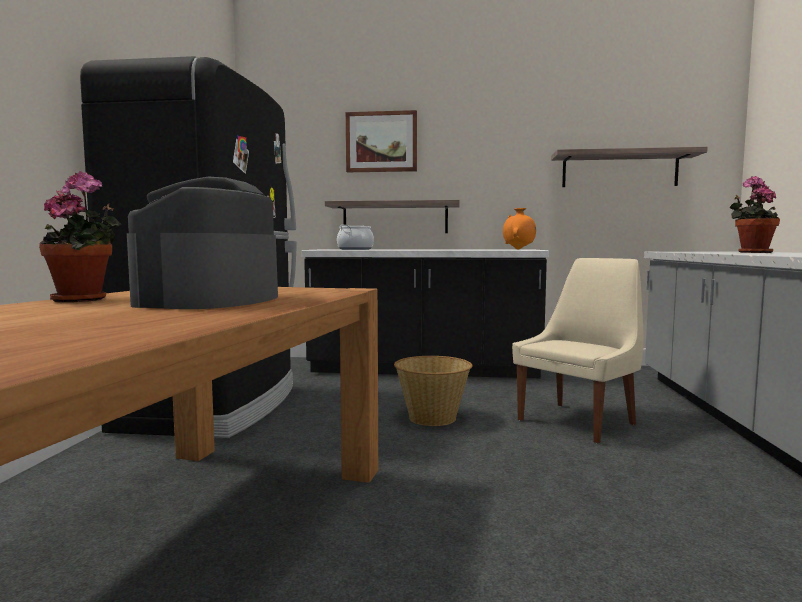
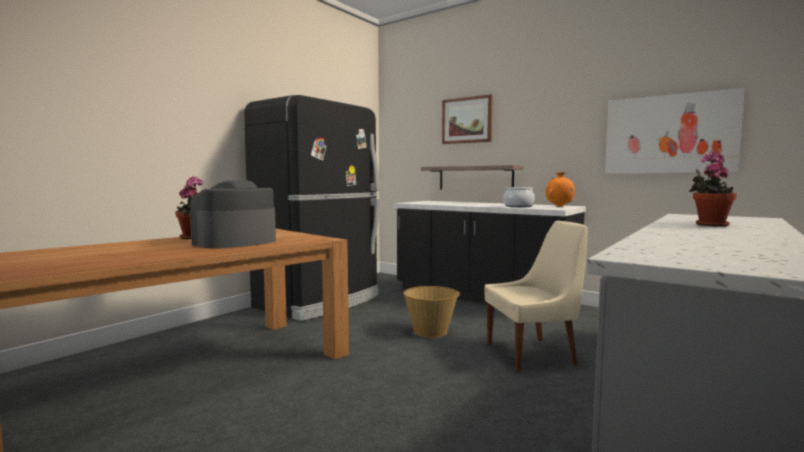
camera: 30 degrees right, 0 degrees up
(355, 249) = (431, 203): cooking pot -> cooking pot (518, 206)
(619, 170) = (669, 134): shelf -> picture

